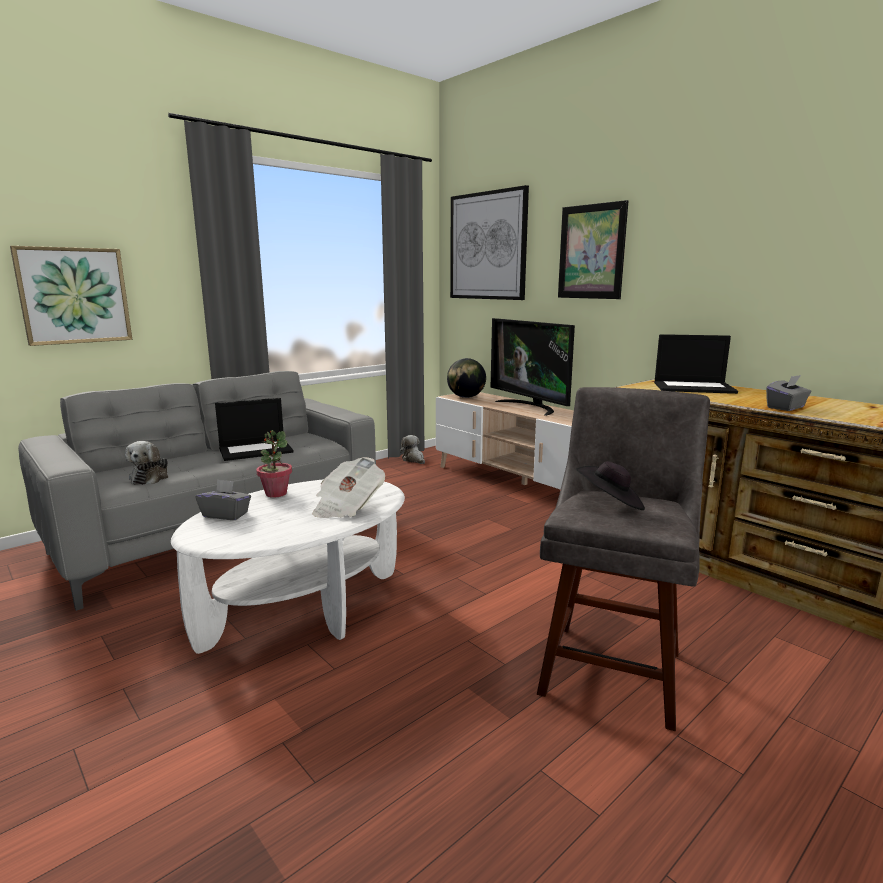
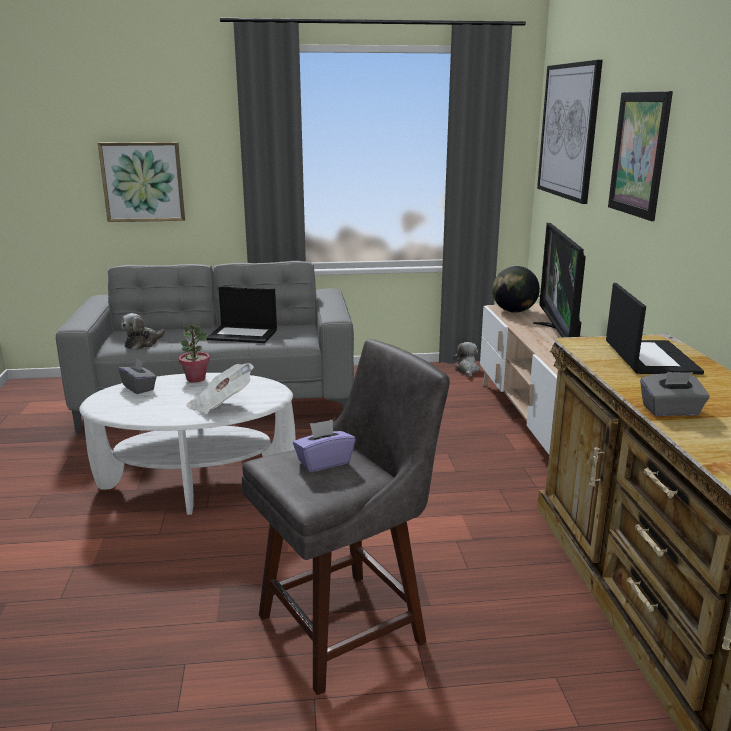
camera: 35 degrees right, 5 degrees up
(610, 503) = (324, 462): black hat -> purple tissue box
(694, 387) = (649, 357): laptop -> laptop turned 135 degrees counterclockwise

